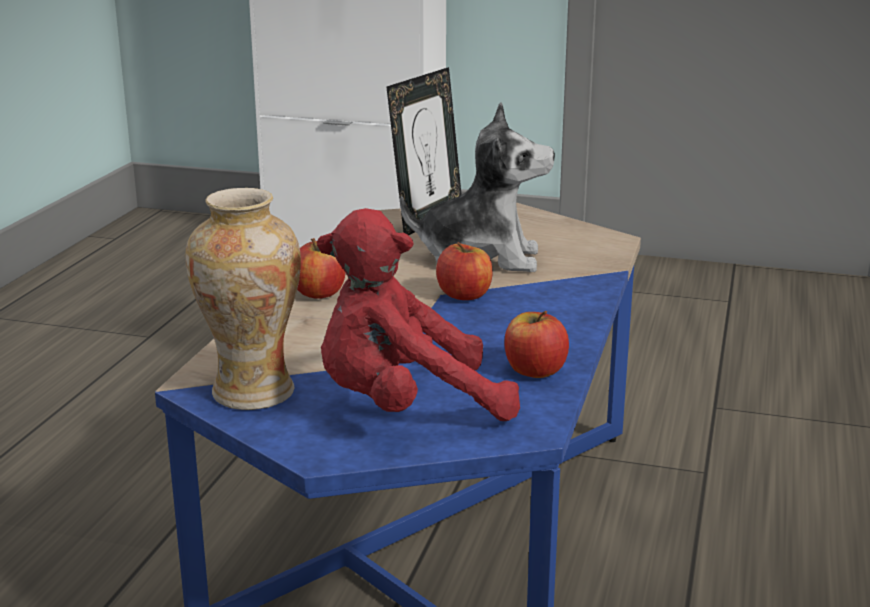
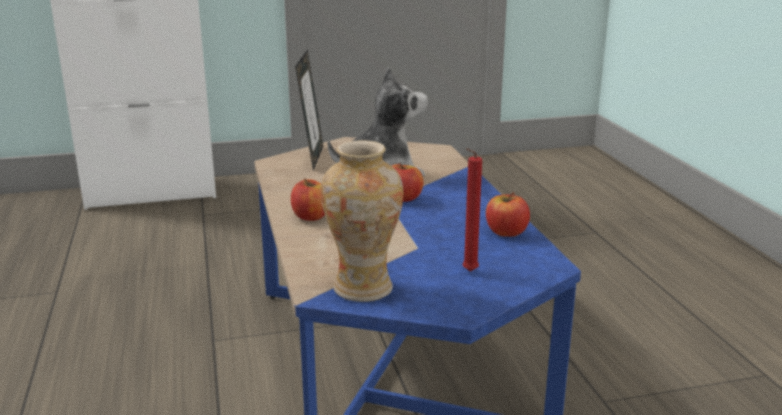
camera: 30 degrees left, 0 degrees up
(405, 408) = (468, 272): red plush toy -> red candle

